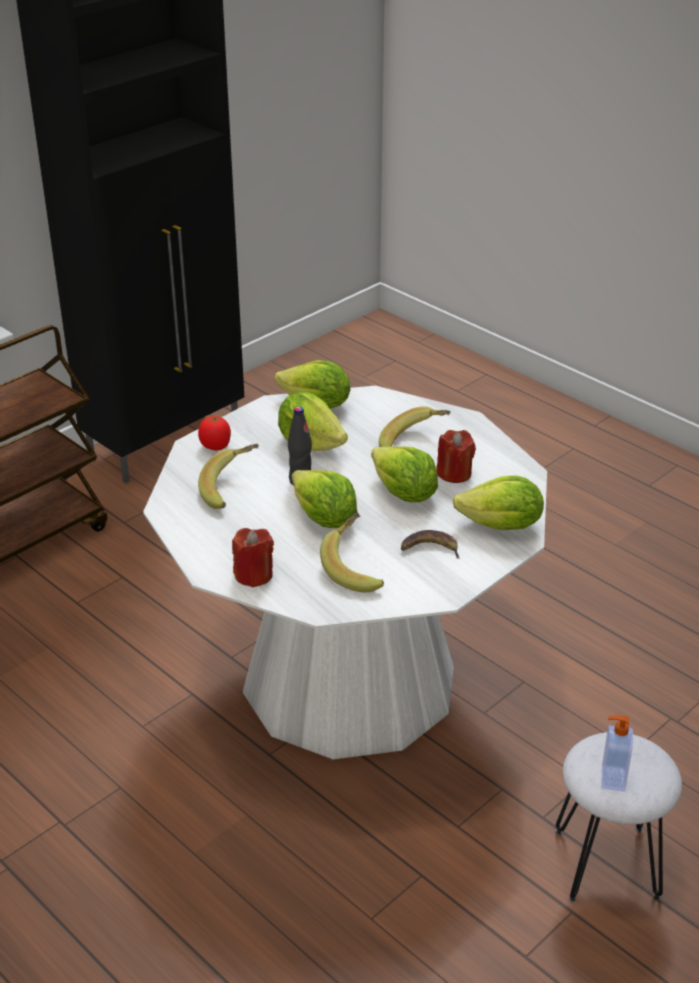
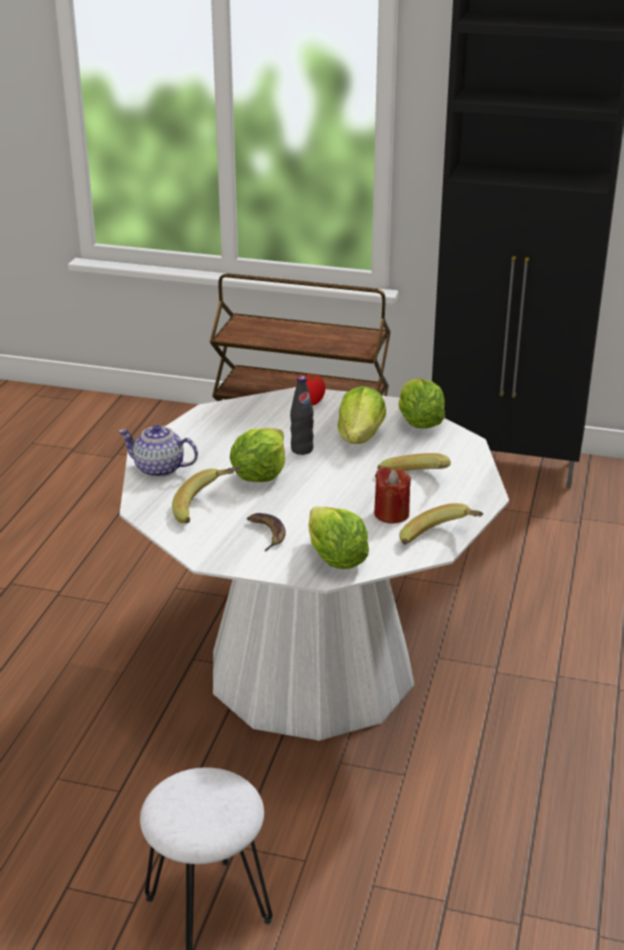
camera: 60 degrees right, 5 degrees down
(232, 489) = (260, 427): banana -> banana (441, 541)
(253, 575) = (160, 469): red candle -> teapot
(404, 494) = (332, 499): lettuce -> none
(611, 778) = (181, 799): soap dispenser -> none

